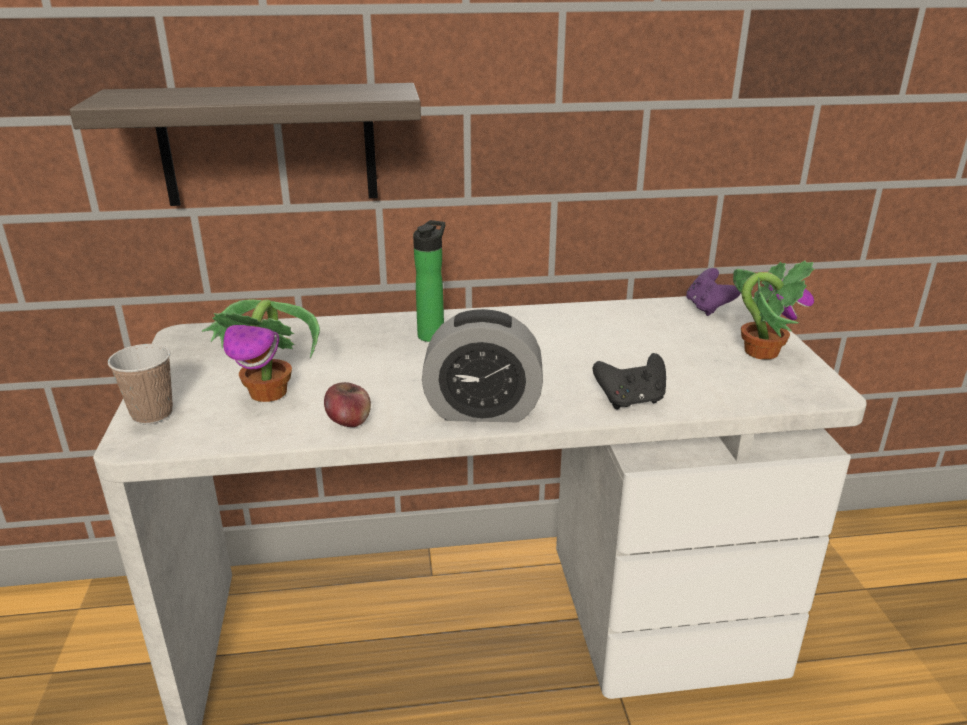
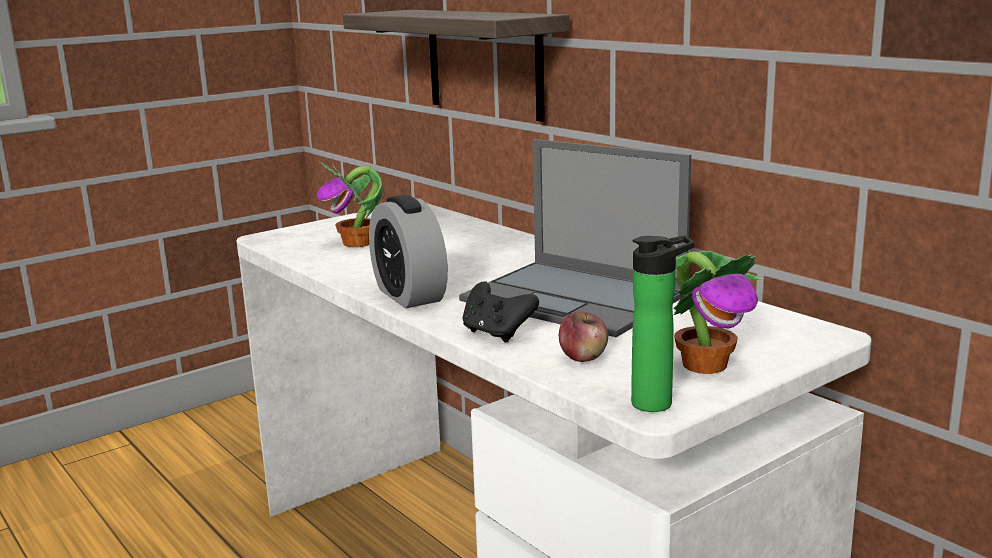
camera: 60 degrees right, 10 degrees down
(152, 414) = (297, 231): cup -> none
(349, 421) = (344, 268): apple -> apple (583, 357)
(432, 334) = (518, 254): bottle -> bottle (658, 403)
(580, 348) = (576, 298): none -> laptop
(708, 308) = (779, 325): purple game controller -> none

